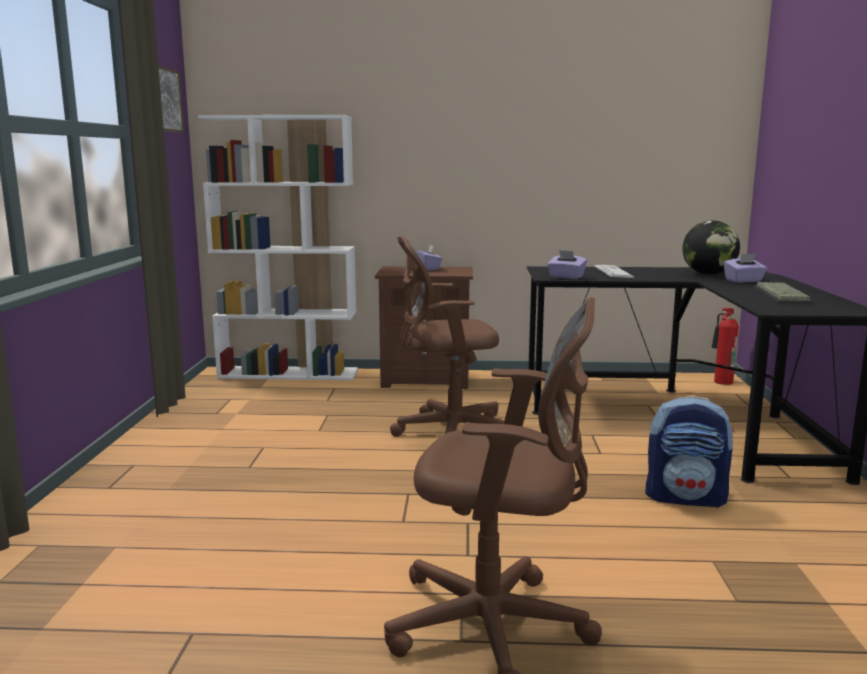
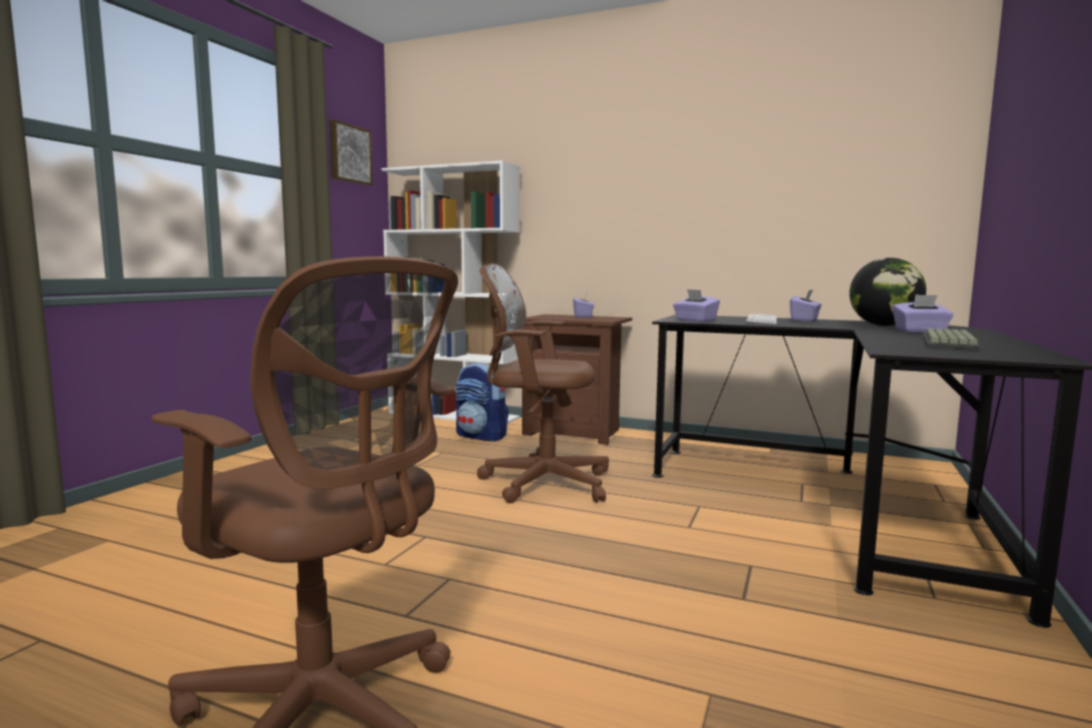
camera: 20 degrees right, 5 degrees down
(642, 270) = (805, 320): none -> purple tissue box
(686, 498) = (751, 598): backpack -> backpack (481, 436)
(721, 382) = (924, 470): fire extinguisher -> none

